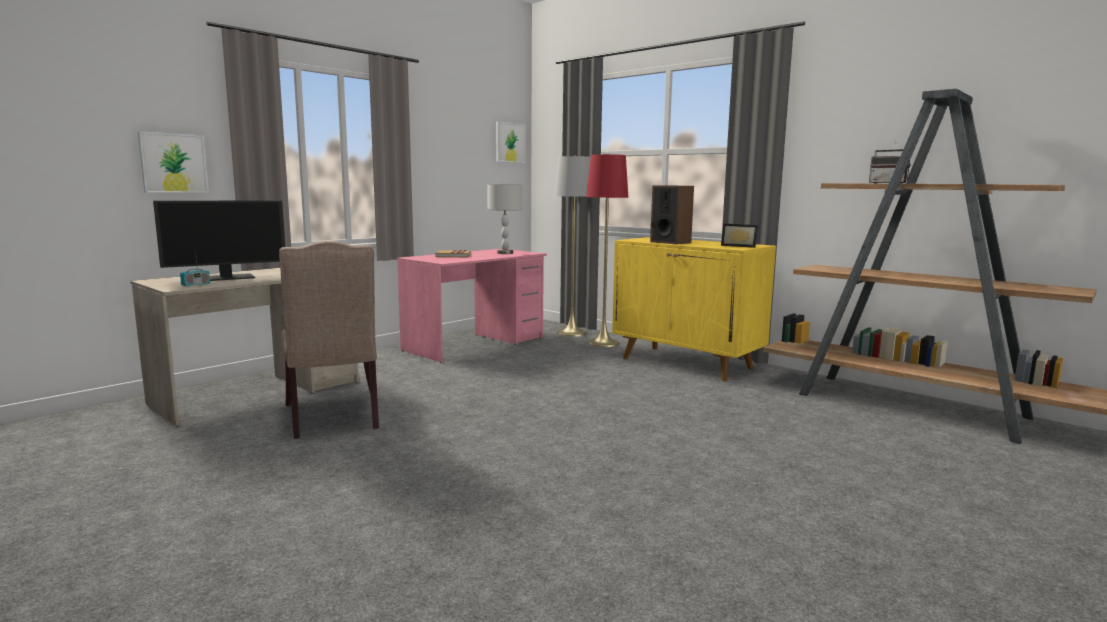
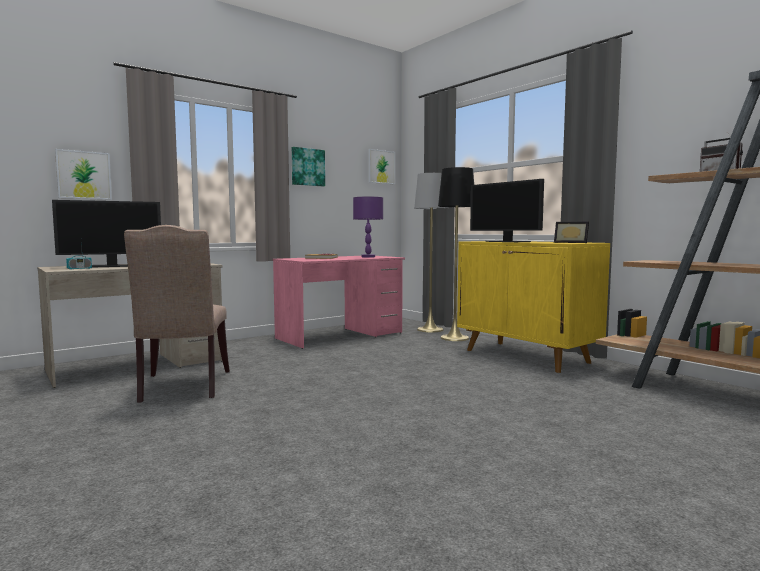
camera: 10 degrees right, 5 degrees down
(429, 145) = (307, 167): none -> picture
(504, 253) = (368, 257): grey table lamp -> purple table lamp
(603, 343) = (454, 338): red floor lamp -> black floor lamp
(670, 242) = (508, 241): speaker -> monitor

